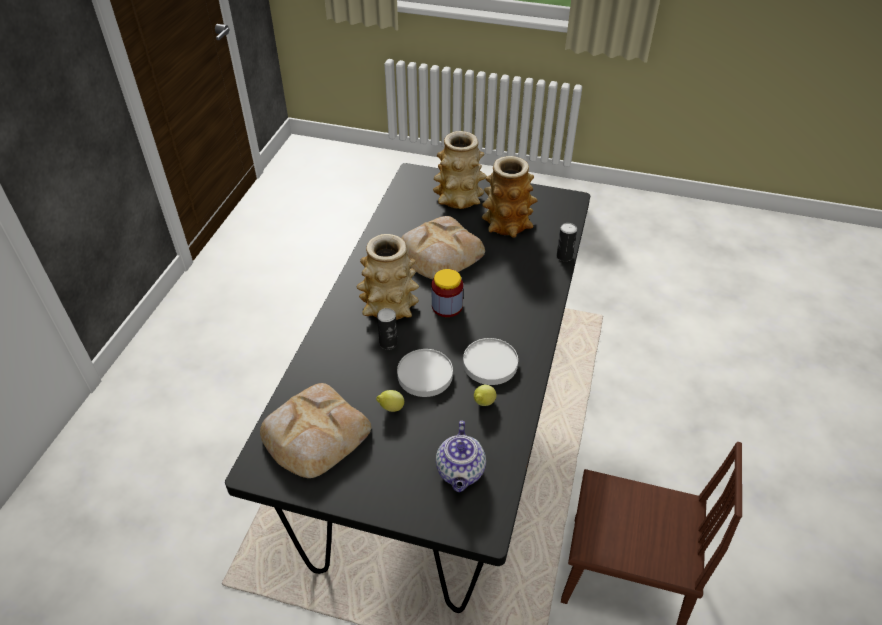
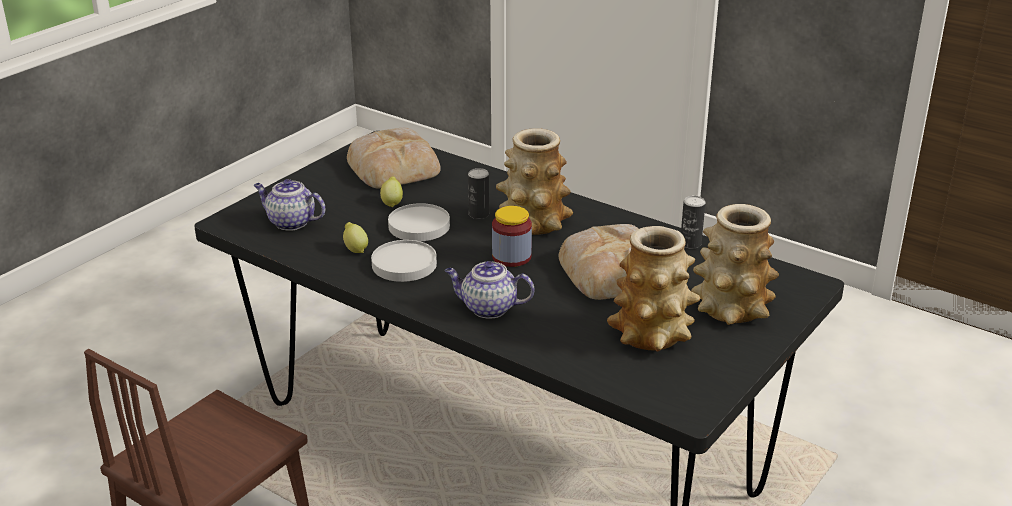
camera: 110 degrees right, 15 degrees down
(522, 300) = (488, 308): none -> teapot
(564, 256) = (553, 364): can -> can (690, 243)

